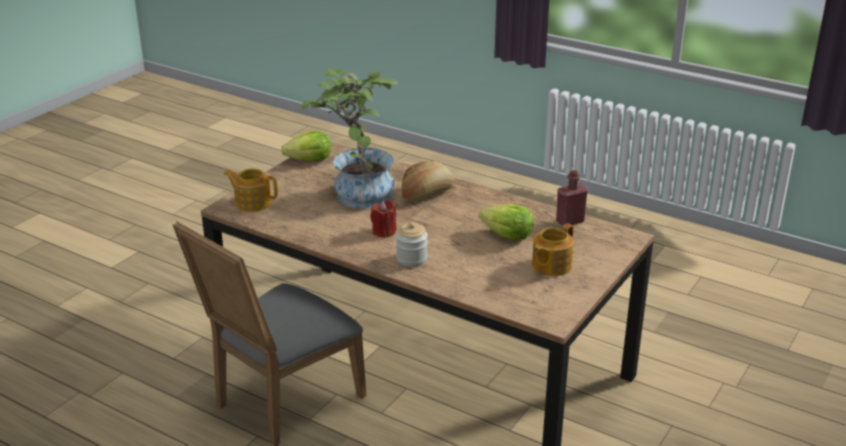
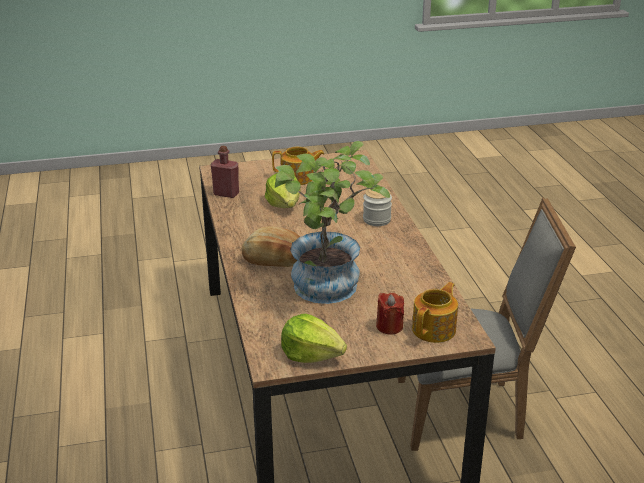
camera: 135 degrees left, 0 degrees up
(252, 202) = (435, 329): teapot -> teapot turned 120 degrees counterclockwise
(384, 231) = (363, 247): red candle -> red candle (389, 326)

